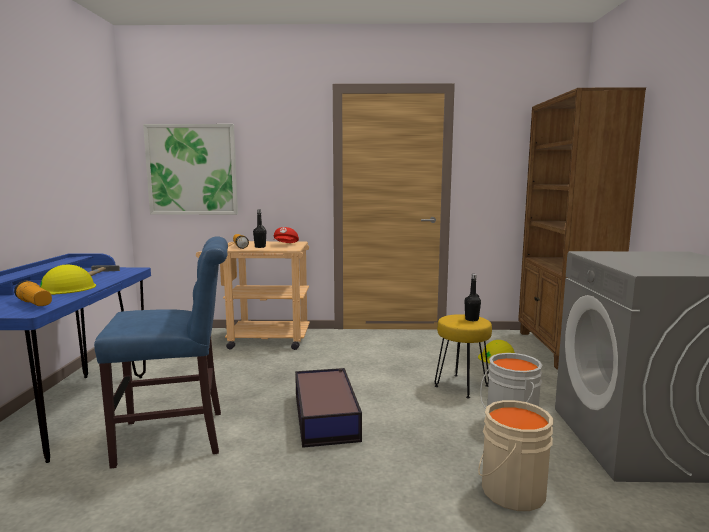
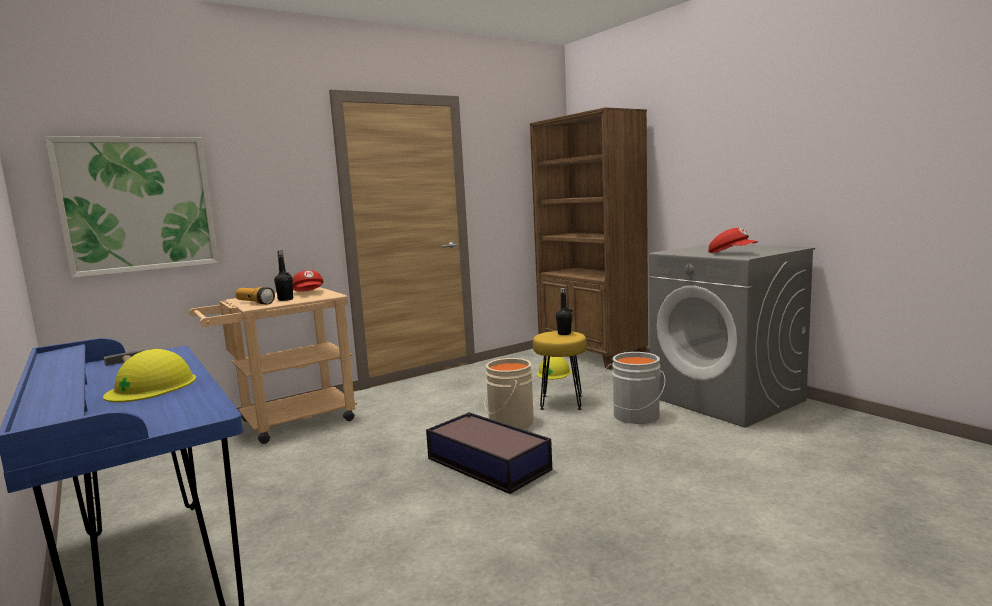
camera: 35 degrees left, 0 degrees up
(35, 304) = (180, 407): flashlight -> none
(178, 437) = (366, 538): blue chair -> none
(509, 490) = (700, 457): beige bucket -> beige bucket (508, 422)
(649, 266) = (732, 253): none -> red cap

